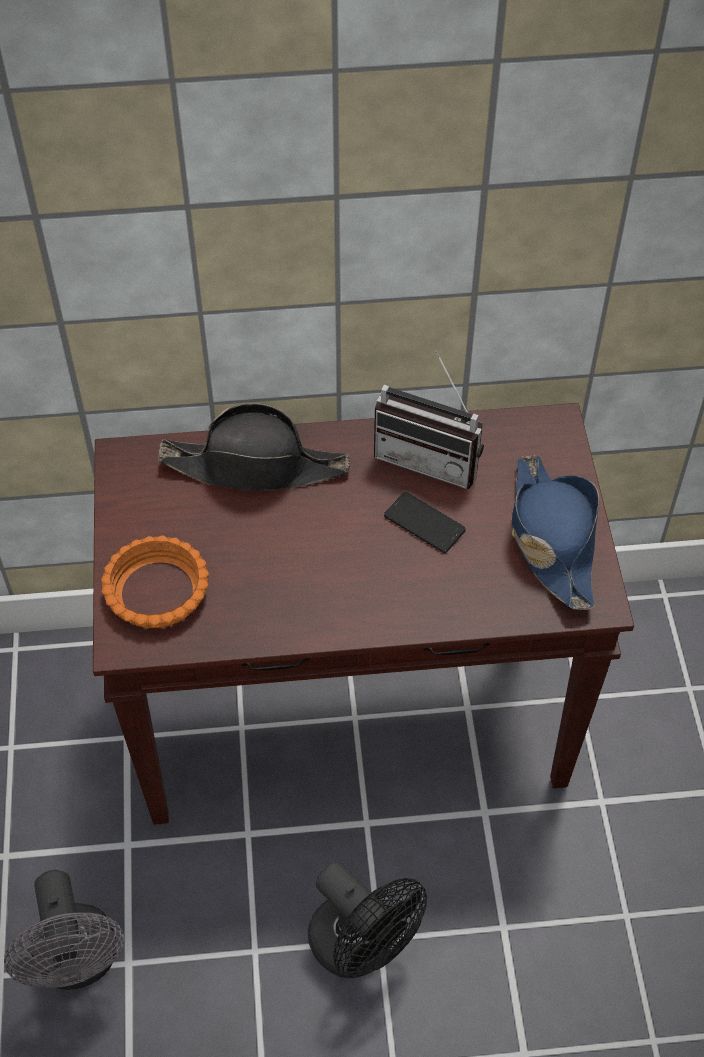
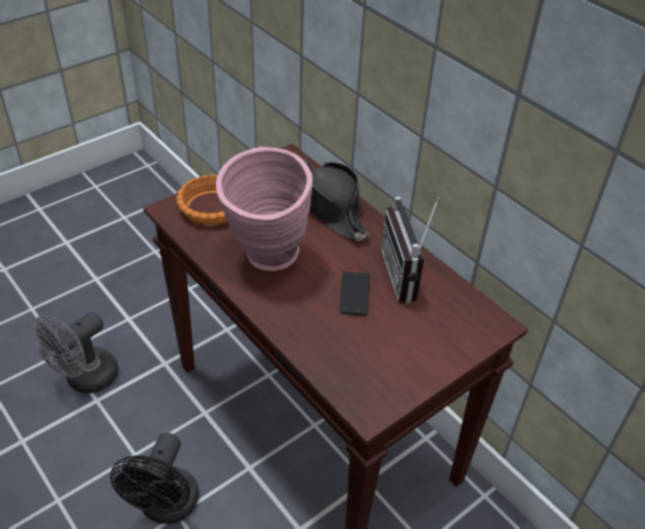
camera: 55 degrees right, 10 degrees down
(307, 581) = (266, 261): none -> pink vase
(551, 538) = (400, 362): blue hat -> none

